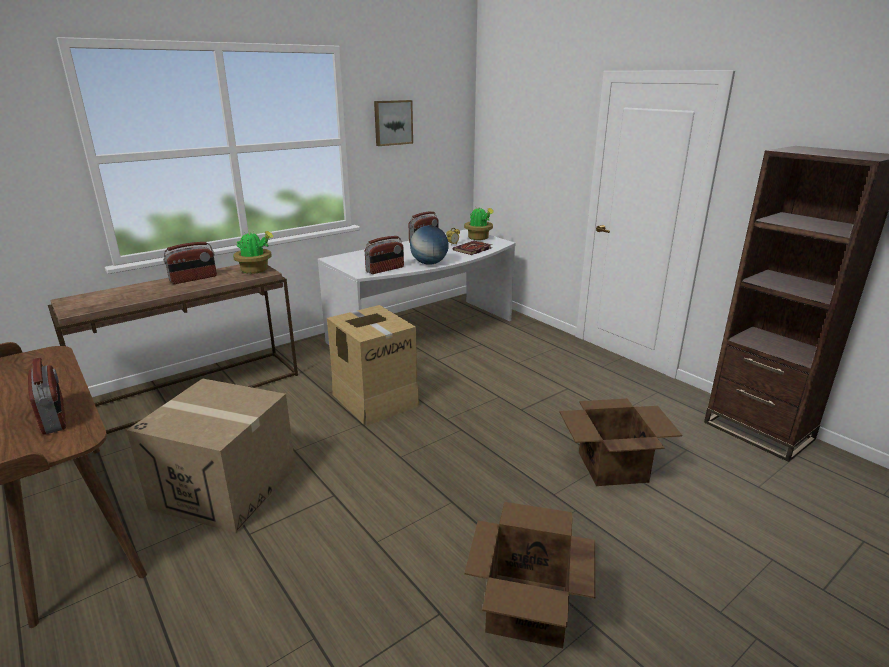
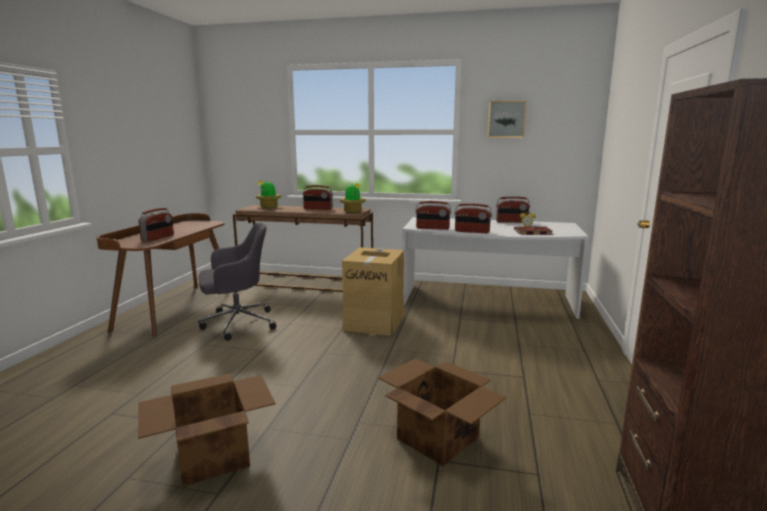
camera: 50 degrees right, 10 degrees down
(226, 487) = (237, 323): cardboard box -> grey office chair
(429, 263) = (472, 231): globe -> radio
(479, 238) = (562, 228): potted plant -> potted plant (268, 207)

